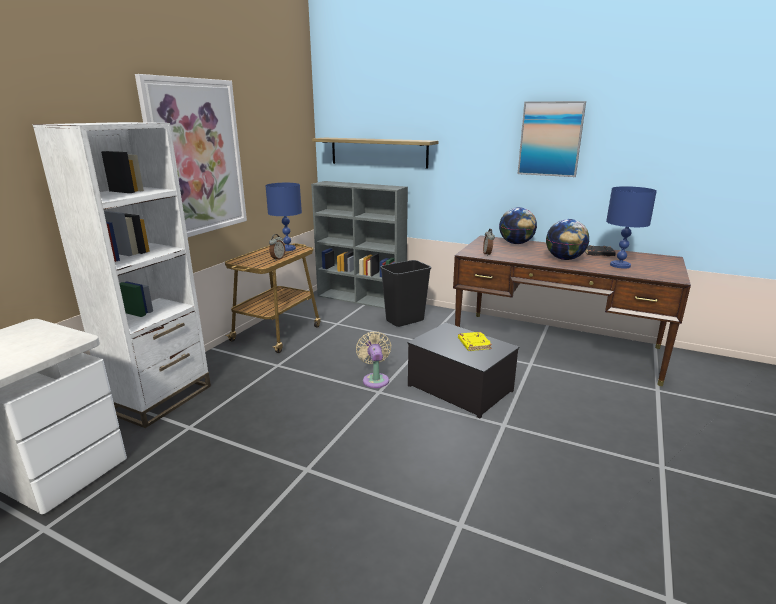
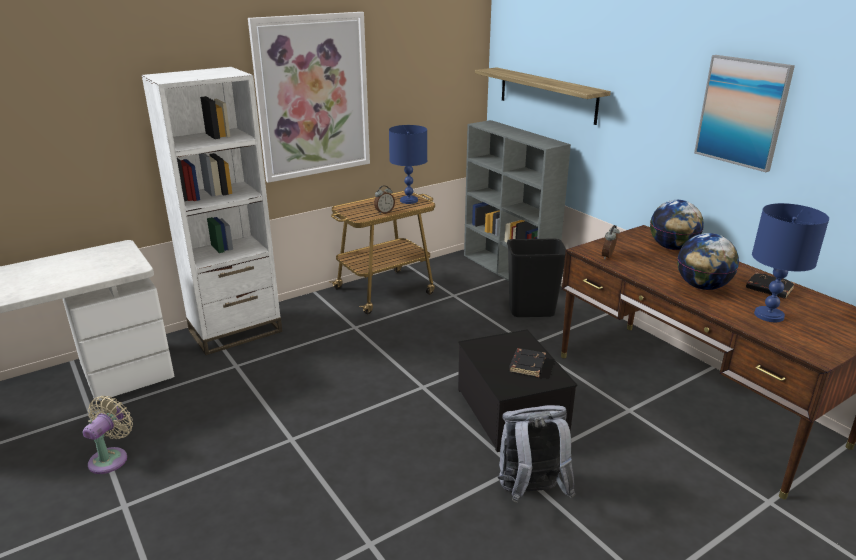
camera: 30 degrees right, 5 degrees up
(375, 379) = (432, 372): beige fan -> beige fan (111, 458)
(473, 344) = (526, 365): yellow book -> black book
(530, 437) = (530, 492): none -> grey backpack

